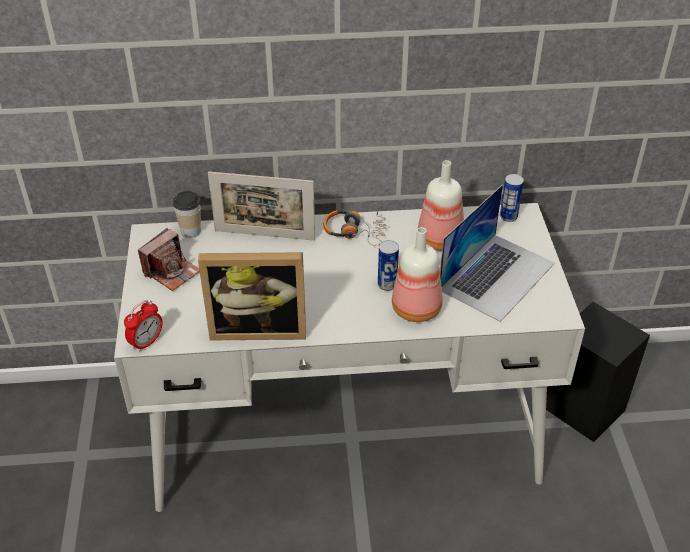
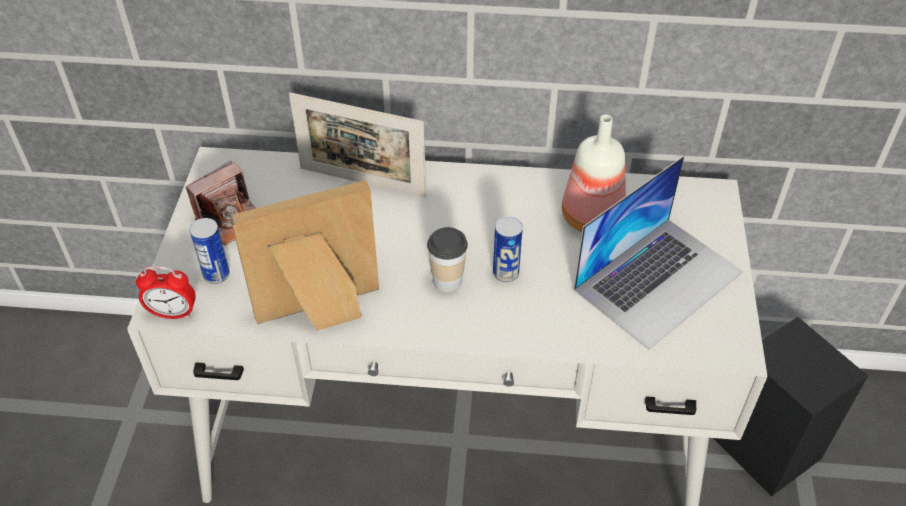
camera: 10 degrees right, 5 degrees up
(146, 342) = (173, 313): alarm clock -> alarm clock turned 45 degrees clockwise
(190, 231) = (270, 164): cup -> cup (447, 280)
(258, 327) = (321, 312): picture frame -> picture frame turned 150 degrees clockwise
(355, 231) = (481, 191): headphones -> none
(418, 308) = (539, 314): bottle -> none
(508, 216) = (692, 195): can -> can (216, 275)

